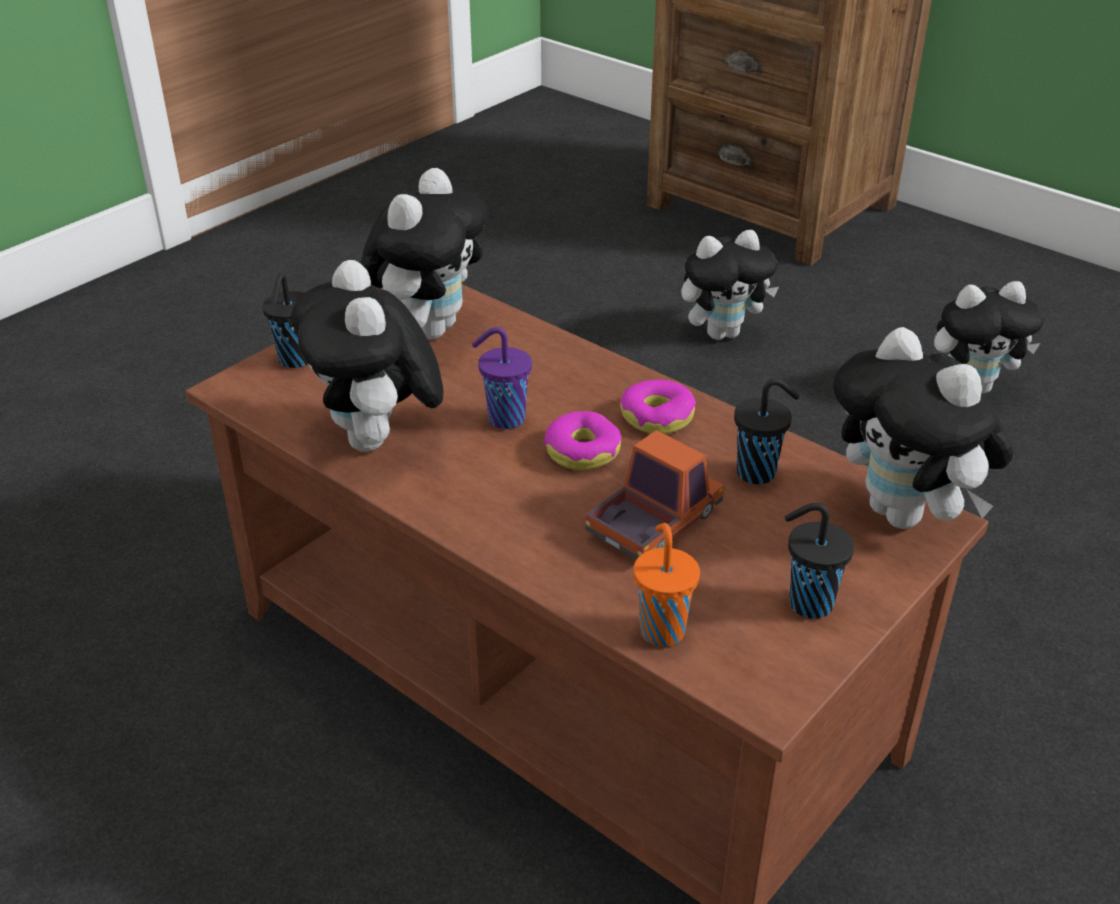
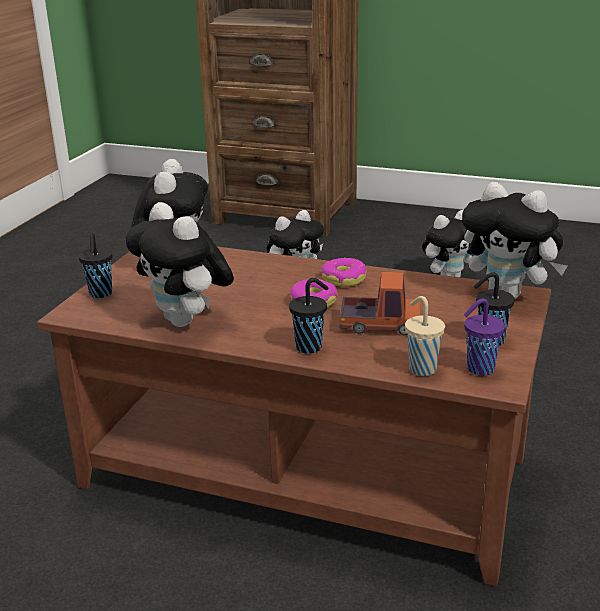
camera: 20 degrees left, 10 degrees down
(504, 419) = (255, 296): purple cup -> purple cup (478, 369)
(654, 523) = (379, 324): toy truck -> toy truck turned 75 degrees clockwise
(661, 629) = (421, 368): orange cup -> beige cup
(758, 473) = (419, 292): black cup -> black cup (310, 347)

